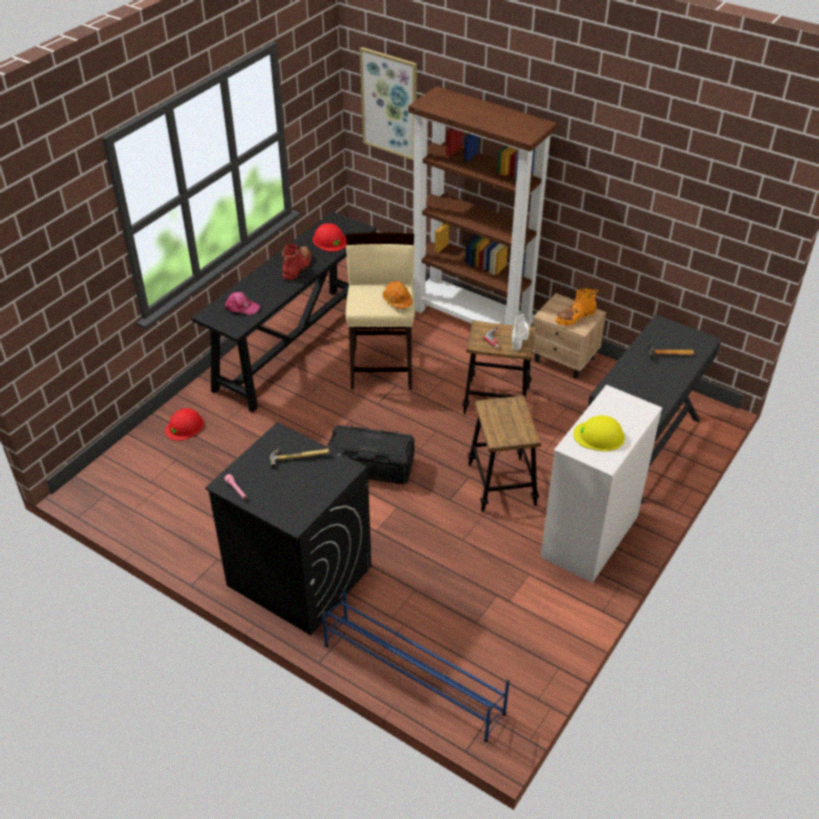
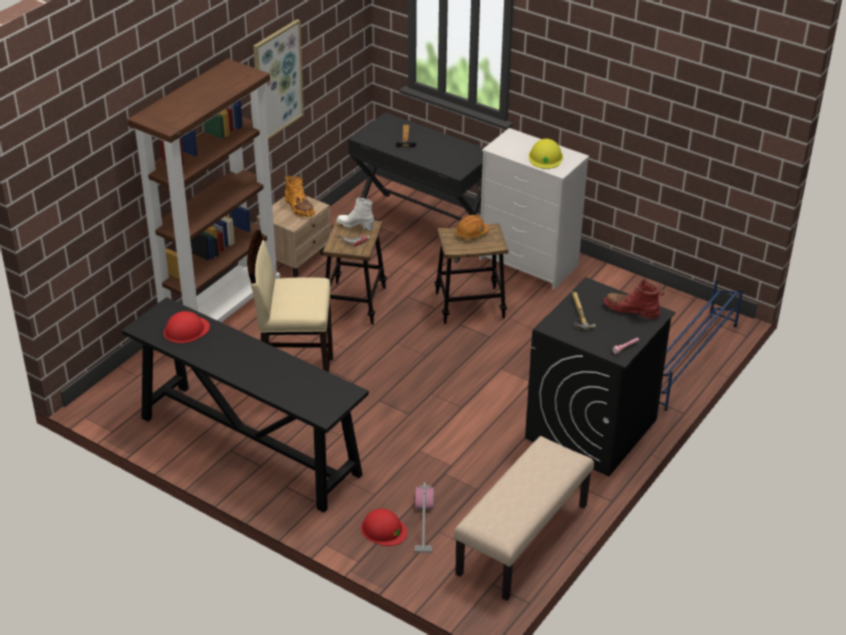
camera: 90 degrees left, 5 degrees down
(152, 515) = (523, 540): none -> beige bench
(188, 450) = (423, 522): none -> vacuum cleaner
(241, 307) = (311, 390): pink cap -> none
(297, 267) = (237, 352): red boot -> red boot (631, 310)
(370, 466) = (446, 385): black storage box -> none
(390, 104) = (83, 183): picture -> picture (277, 80)
(397, 300) = (307, 284): orange hard hat -> orange hard hat (471, 233)

